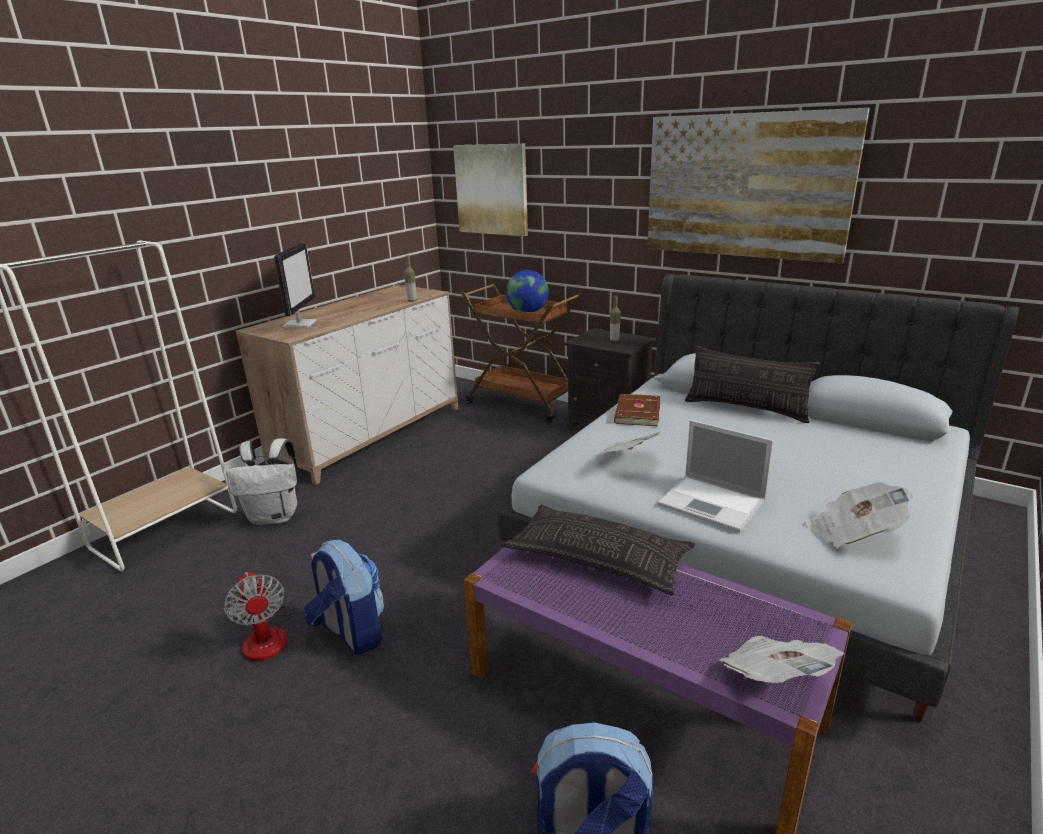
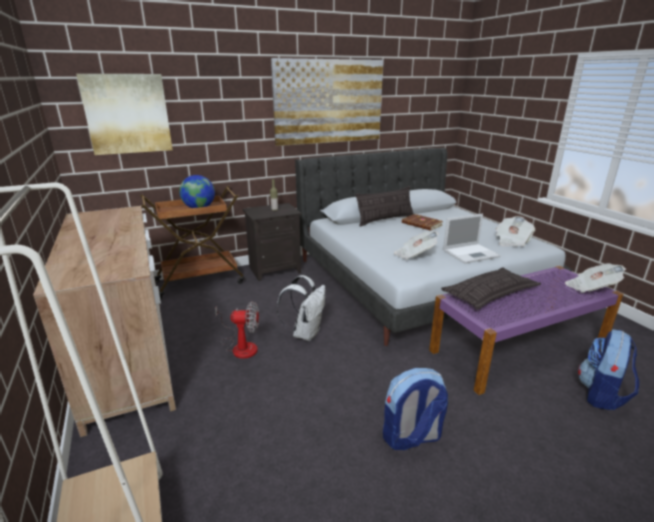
camera: 60 degrees left, 0 degrees up
(275, 516) = (202, 449): white backpack -> white backpack (305, 333)
(276, 633) = (386, 481): fan -> fan (240, 346)
(300, 324) = (96, 262): monitor -> none
(412, 300) = (135, 218): bottle -> none
(636, 413) = (359, 238): brown book -> brown book (421, 224)

